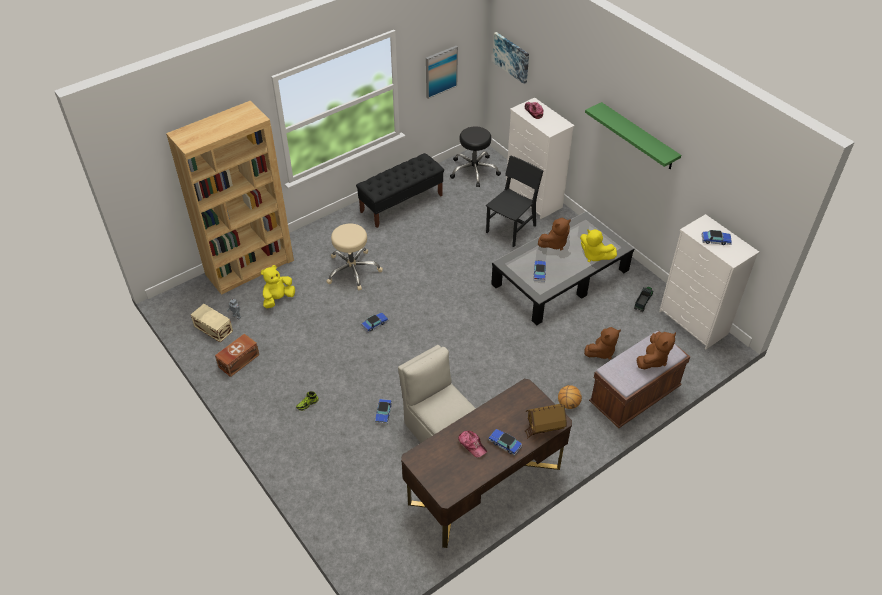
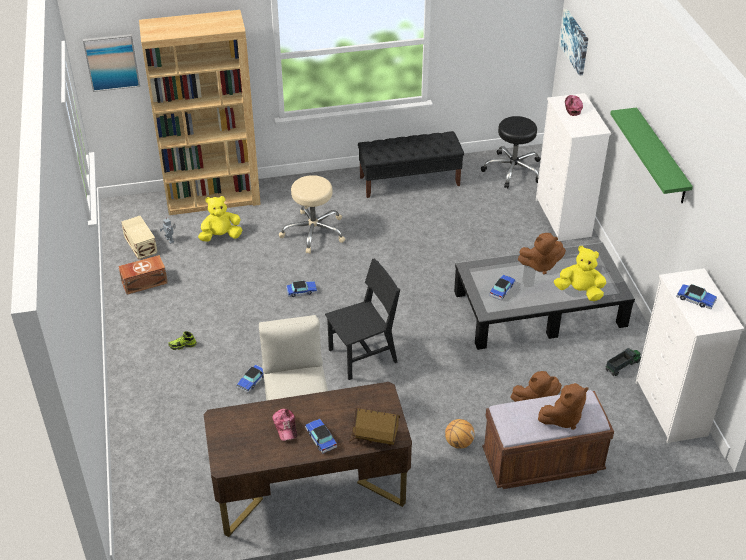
camera: 25 degrees right, 5 degrees down
(441, 71) = (490, 40): picture -> picture (112, 62)
(511, 229) = (515, 242): black chair -> black chair (363, 356)
(594, 255) = (579, 291): yellow plush toy -> yellow plush toy turned 135 degrees clockwise

